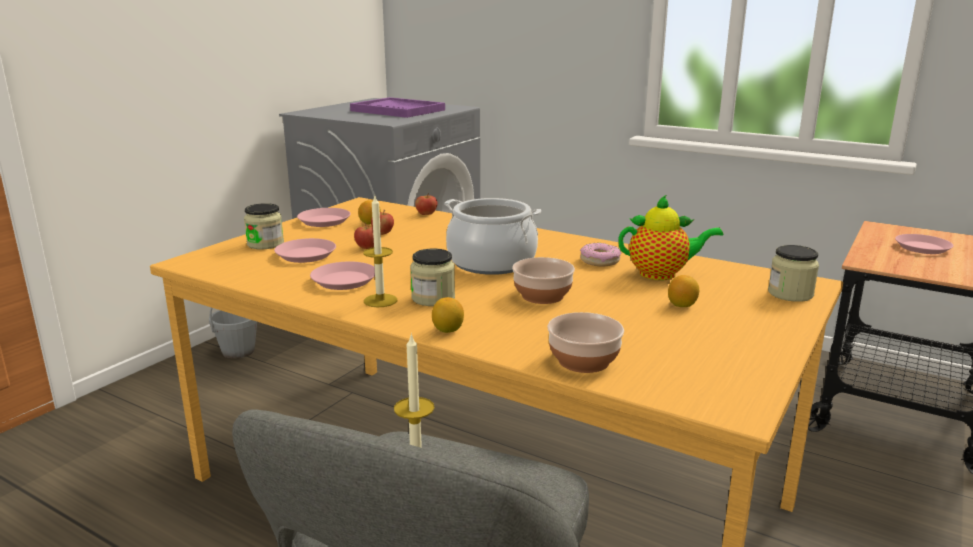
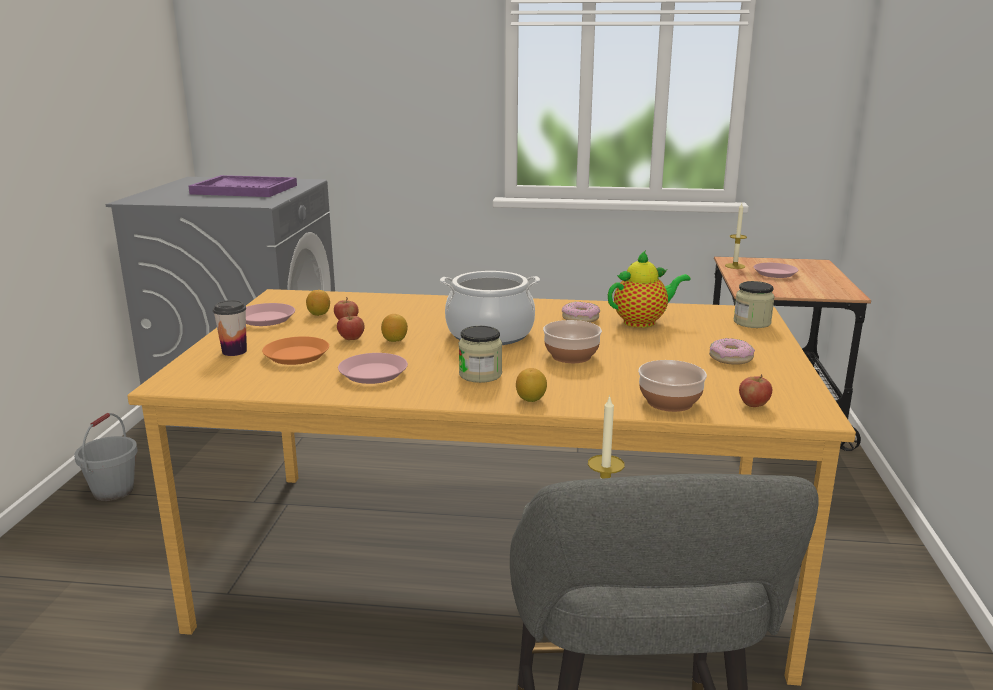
camera: 25 degrees left, 0 degrees up
(265, 244) = (234, 351): jar -> cup
(305, 255) = (296, 355): pink plate -> orange plate
(380, 300) = (434, 385): candle -> candle (735, 266)
(426, 214) = (365, 297): apple -> apple (753, 404)
(682, 305) = (688, 345): lemon -> lemon (395, 340)
(714, 328) = (731, 358): none -> donut

